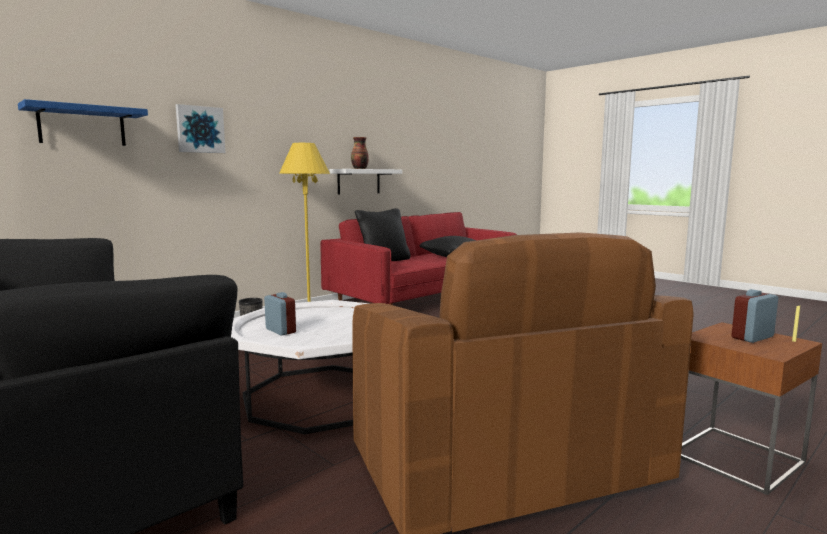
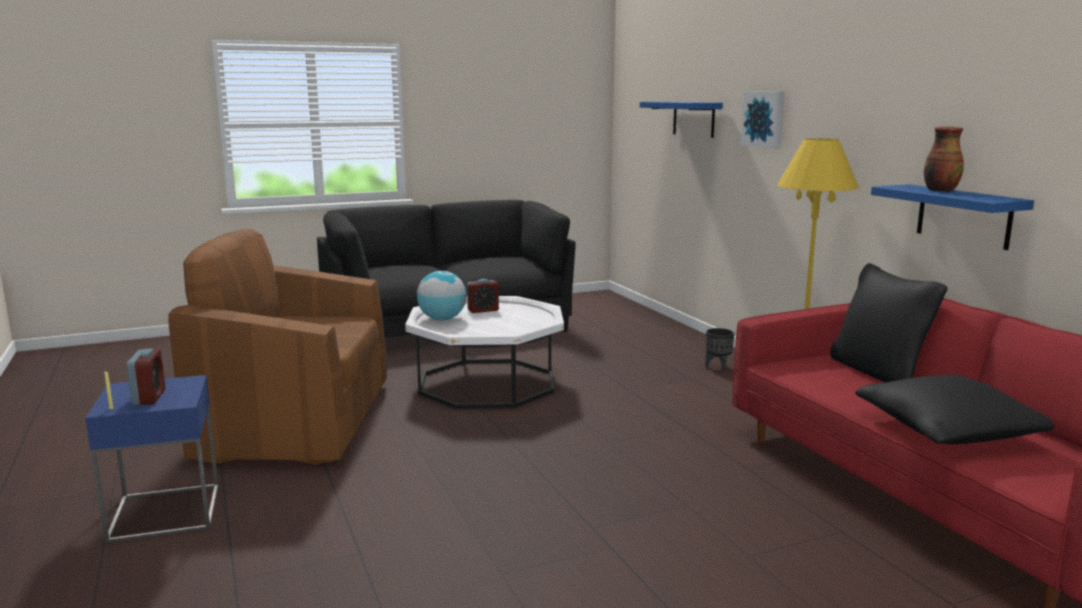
camera: 110 degrees right, 5 degrees up
(328, 339) = (442, 319): none -> globe
(358, 181) = (963, 216): white shelf -> blue shelf
(736, 458) = (165, 512): brown side table -> blue side table

